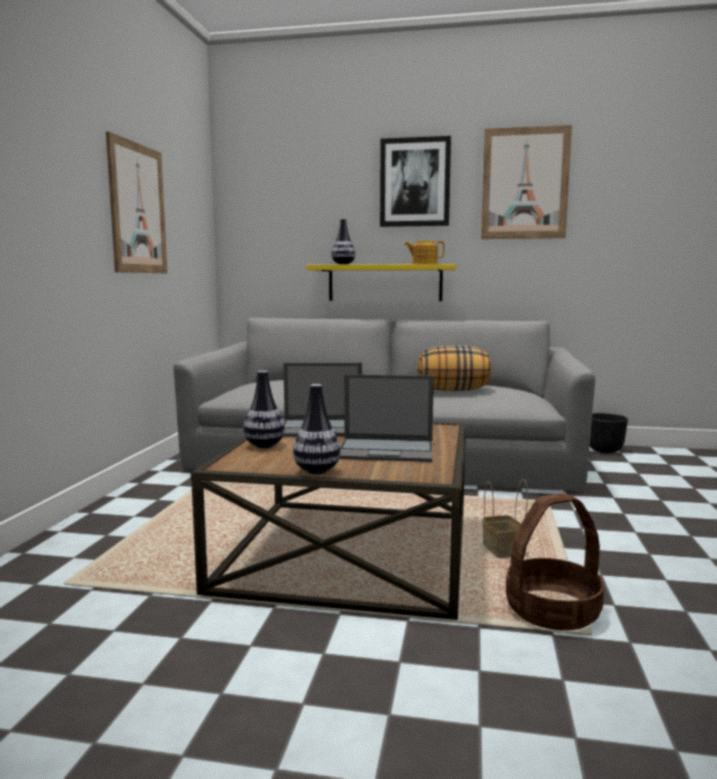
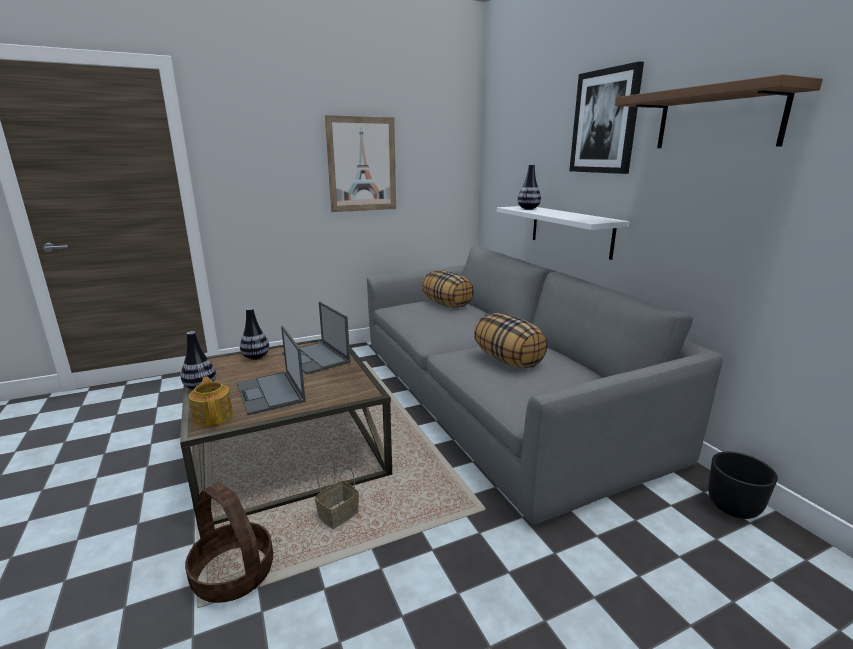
camera: 55 degrees right, 10 degrees up
(282, 380) = (447, 304): none -> pillow
(385, 283) = (570, 230): yellow shelf -> white shelf
(424, 264) = (587, 217): teapot -> teapot (213, 416)
(525, 183) = (718, 119): picture -> brown shelf

